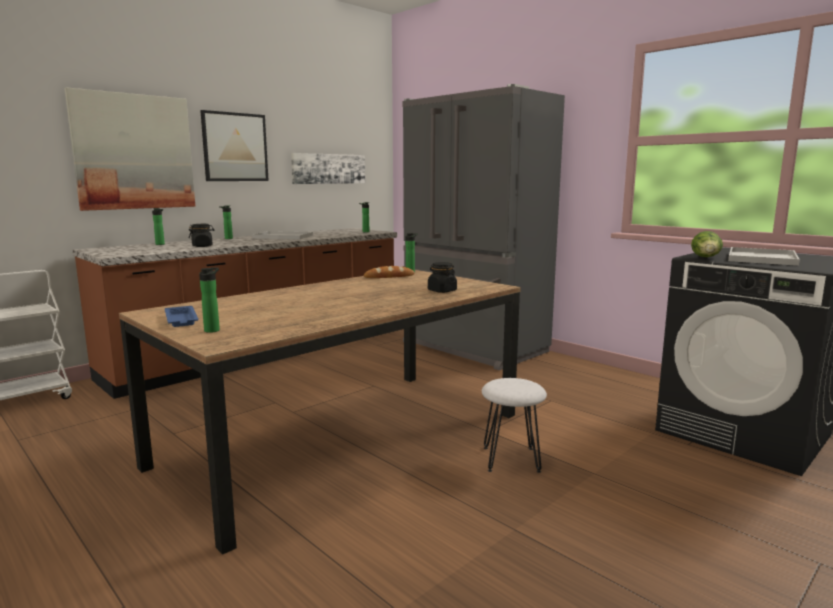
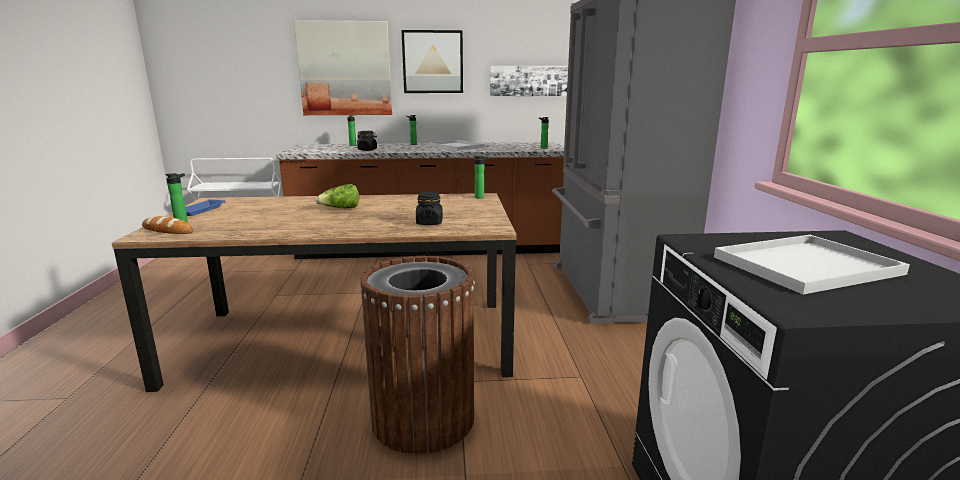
camera: 40 degrees right, 5 degrees up
(389, 276) = (447, 198): bread -> bread (167, 230)
(511, 459) = (423, 419): white stool -> brown trash can
(706, 258) = (706, 245): lettuce -> lettuce (340, 209)

